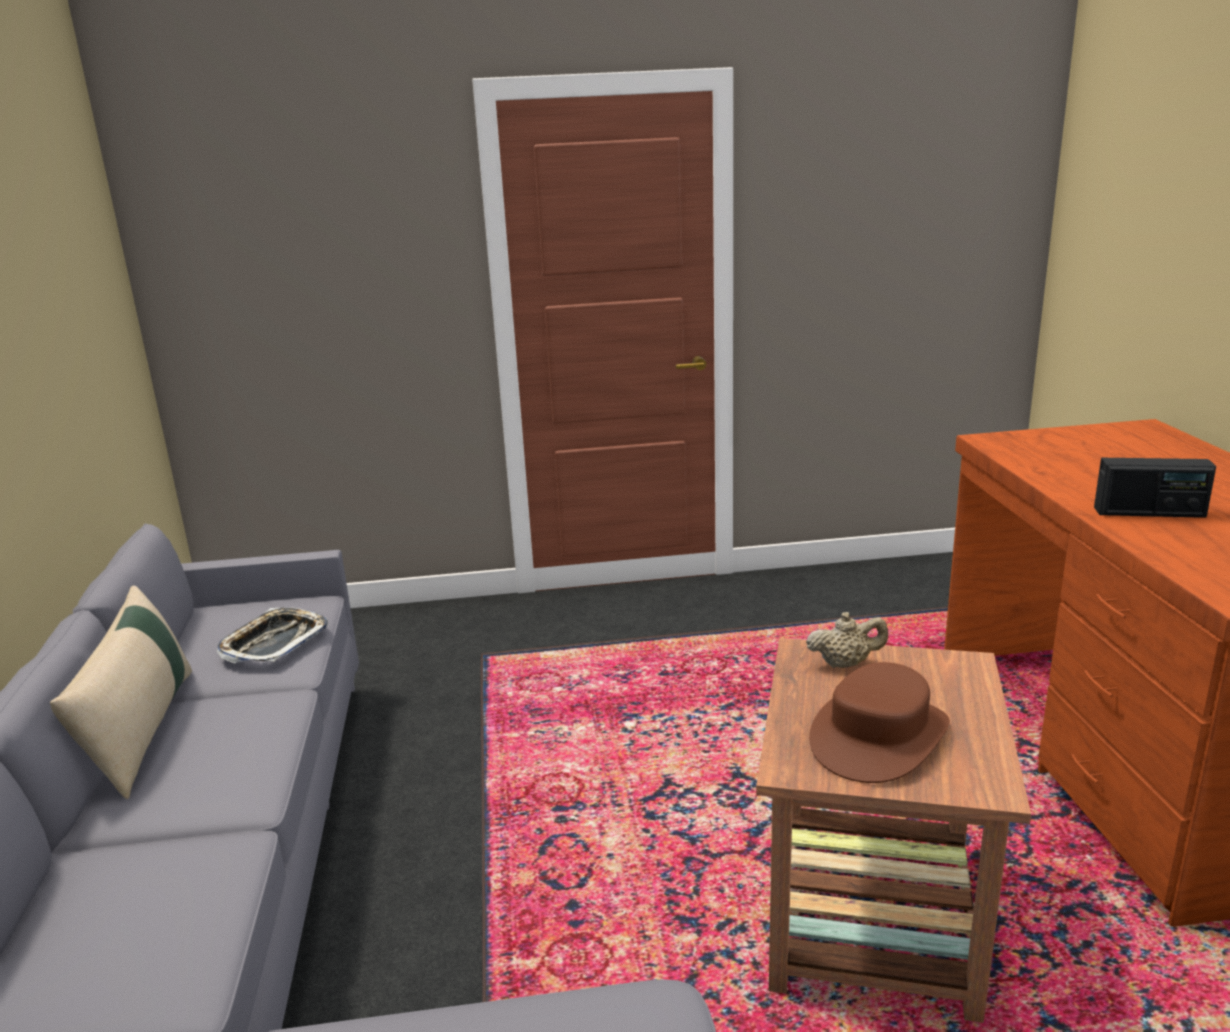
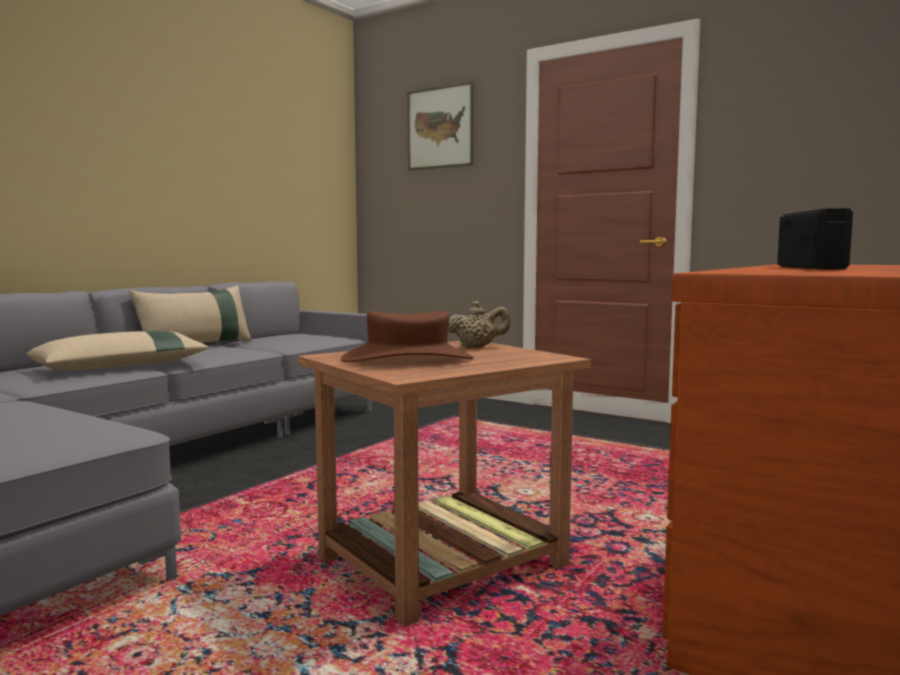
camera: 40 degrees right, 15 degrees down
(188, 858) = (122, 367): none -> beige pillow
(274, 642) = (298, 341): tray -> none
(316, 197) = (440, 127): none -> picture
(845, 664) = (477, 347): beige teapot -> beige teapot turned 45 degrees counterclockwise
(1149, 512) = (811, 268): radio -> radio turned 135 degrees counterclockwise

